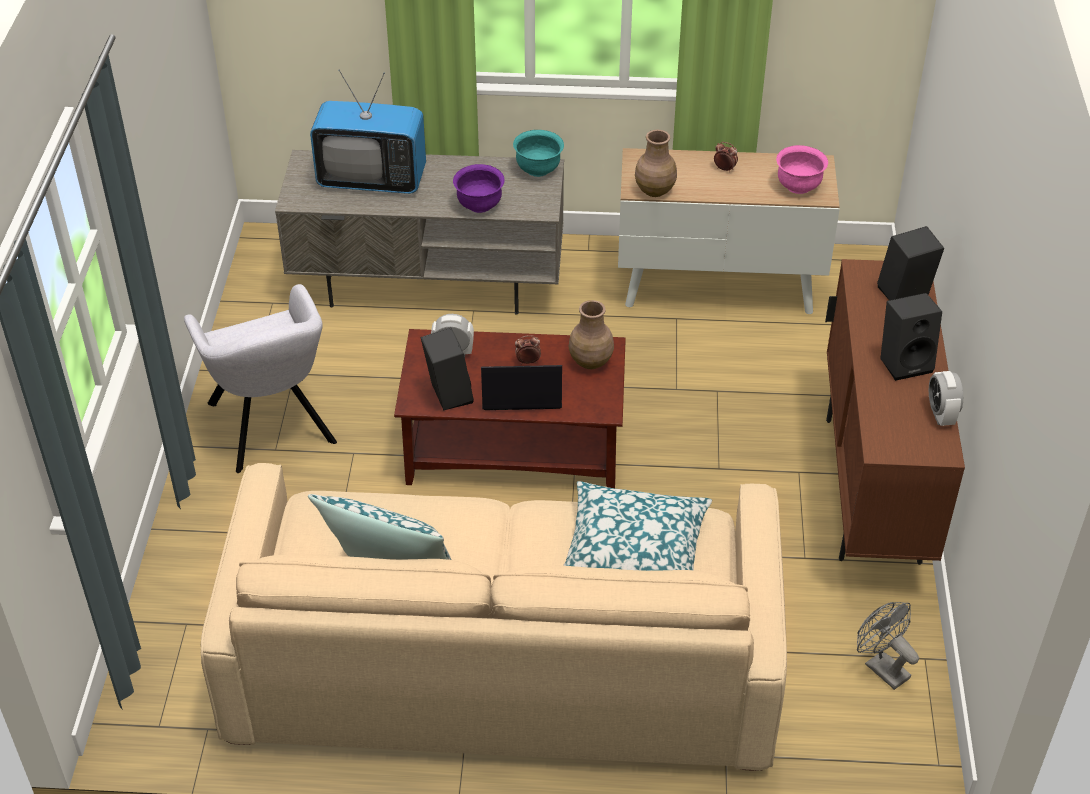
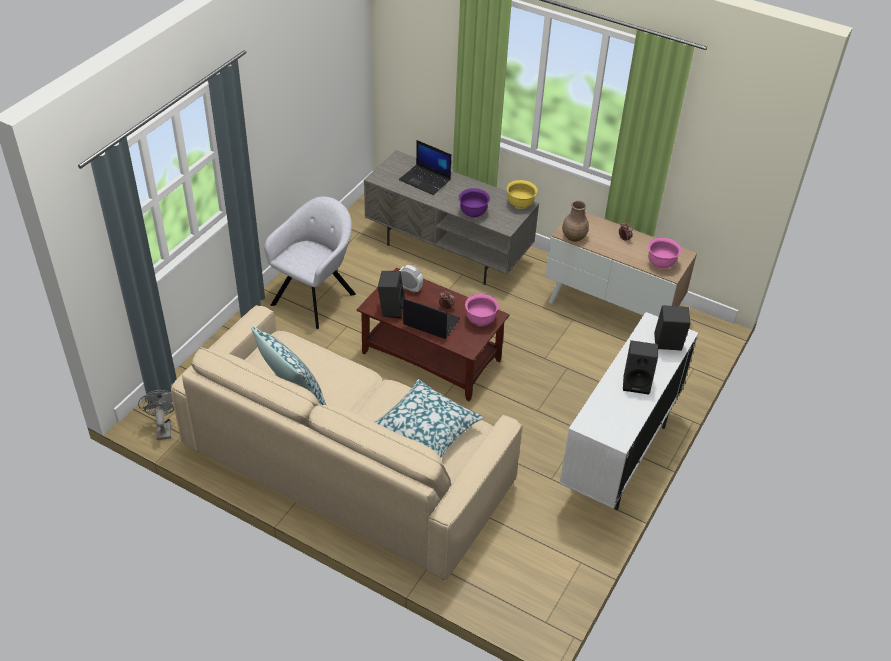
camera: 25 degrees right, 0 degrees up
(273, 426) = (315, 297): grey armchair -> grey armchair turned 150 degrees counterclockwise
(372, 180) = (426, 180): television -> laptop
(538, 170) = (520, 204): turquoise bowl -> yellow bowl
(591, 362) = (480, 320): brown vase -> pink bowl
(872, 490) = (618, 458): brown cabinet -> white cabinet
(881, 667) = (551, 556): grey fan -> grey fan (163, 427)
(940, 414) = (635, 419): alarm clock -> none

